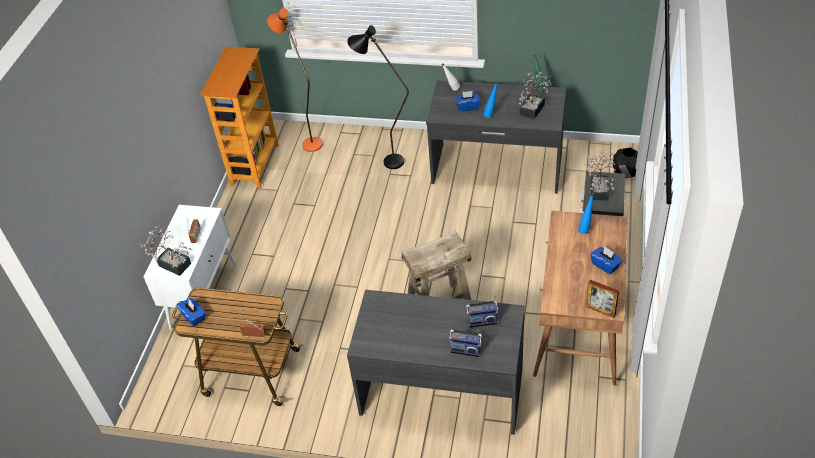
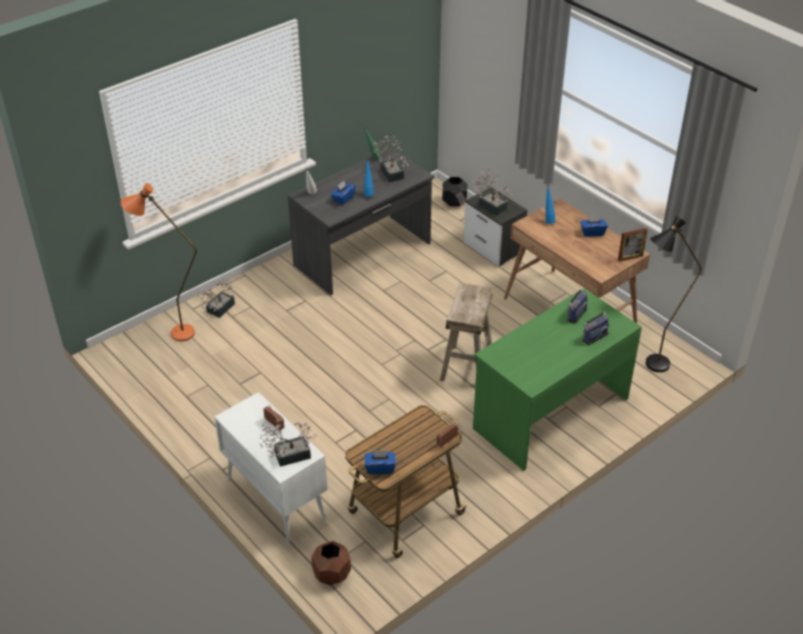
camera: 55 degrees left, 5 degrees down
(162, 370) = (331, 574): none -> brown planter
(254, 165) = (152, 382): bookcase -> none
(353, 143) = (218, 309): none -> potted plant
(386, 161) = (268, 303): black floor lamp -> black floor lamp (650, 367)
(441, 391) = (550, 412): grey desk -> green desk

